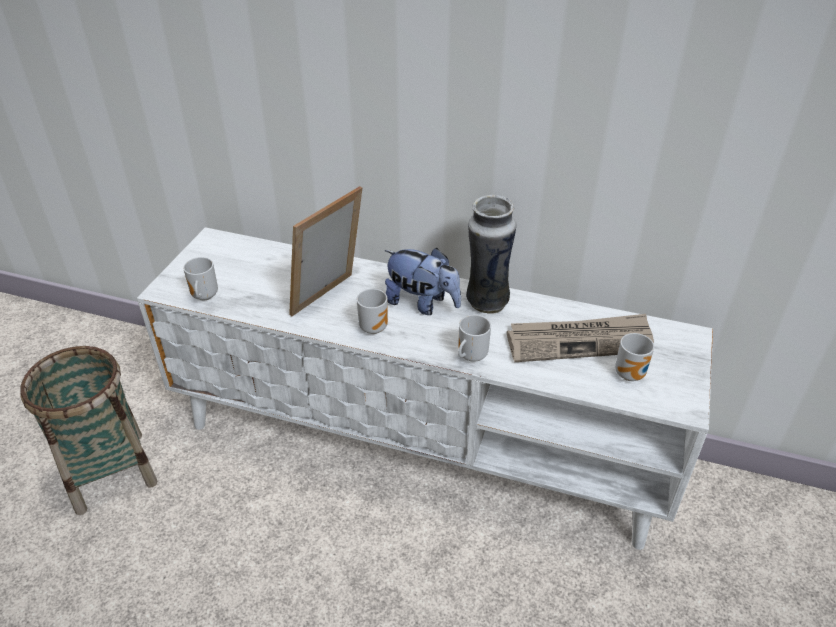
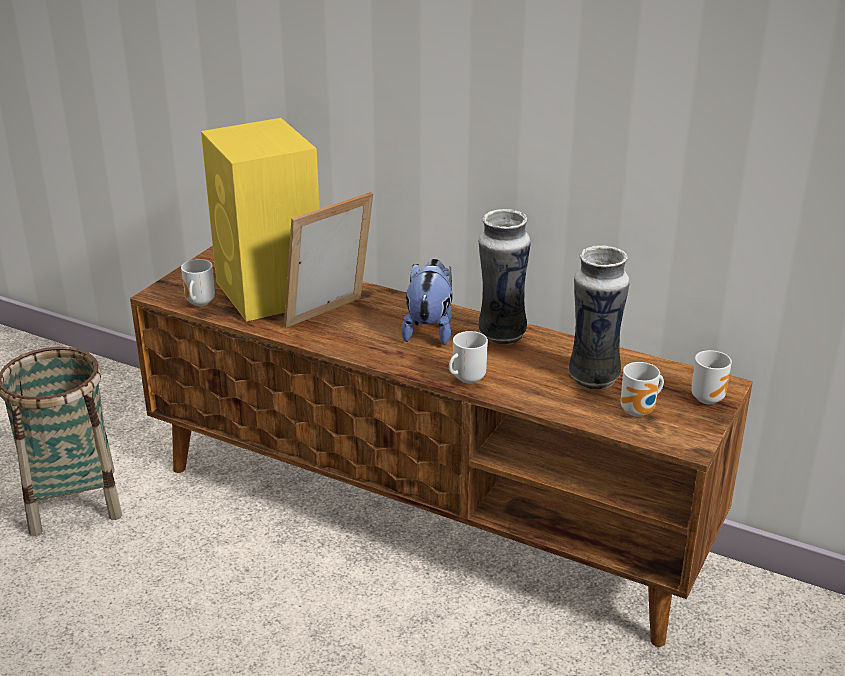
camera: 10 degrees right, 10 degrees down
(268, 278) = (270, 293): none -> yellow speaker
(374, 327) = (370, 344): mug -> mug (707, 397)
(420, 444) = (425, 514): white tv stand -> brown tv stand
(422, 303) = (429, 329): plush toy -> plush toy turned 120 degrees counterclockwise
(580, 341) = (593, 377): newspaper -> vase

